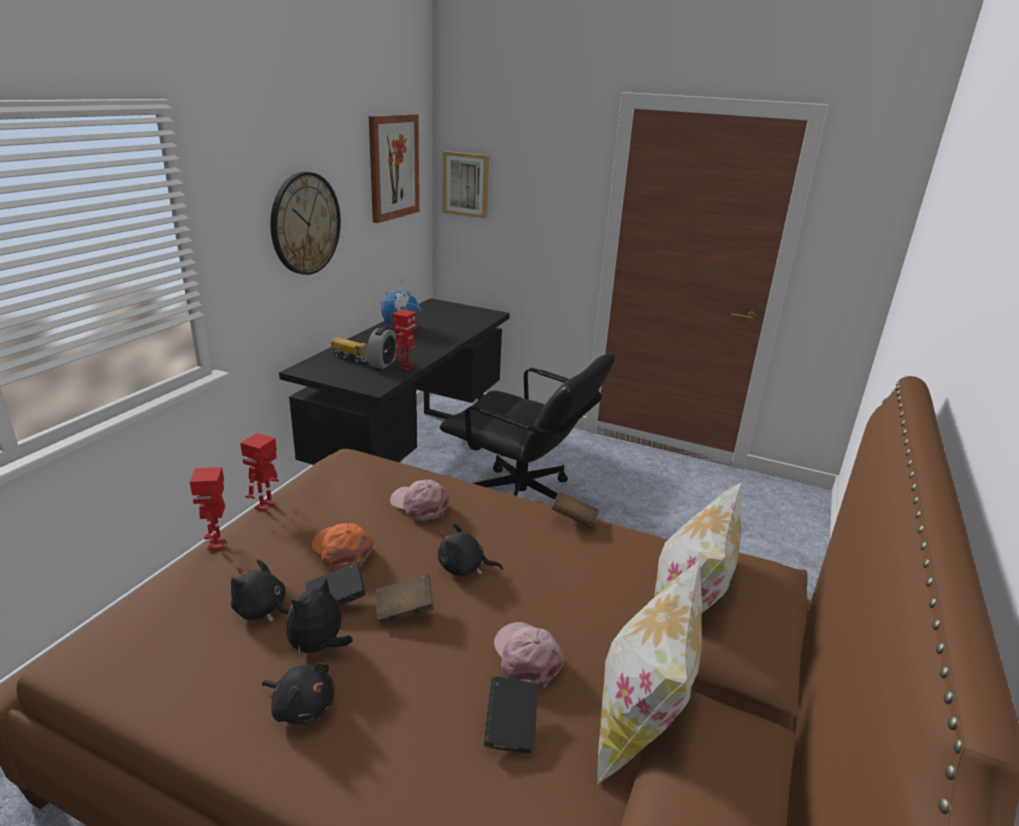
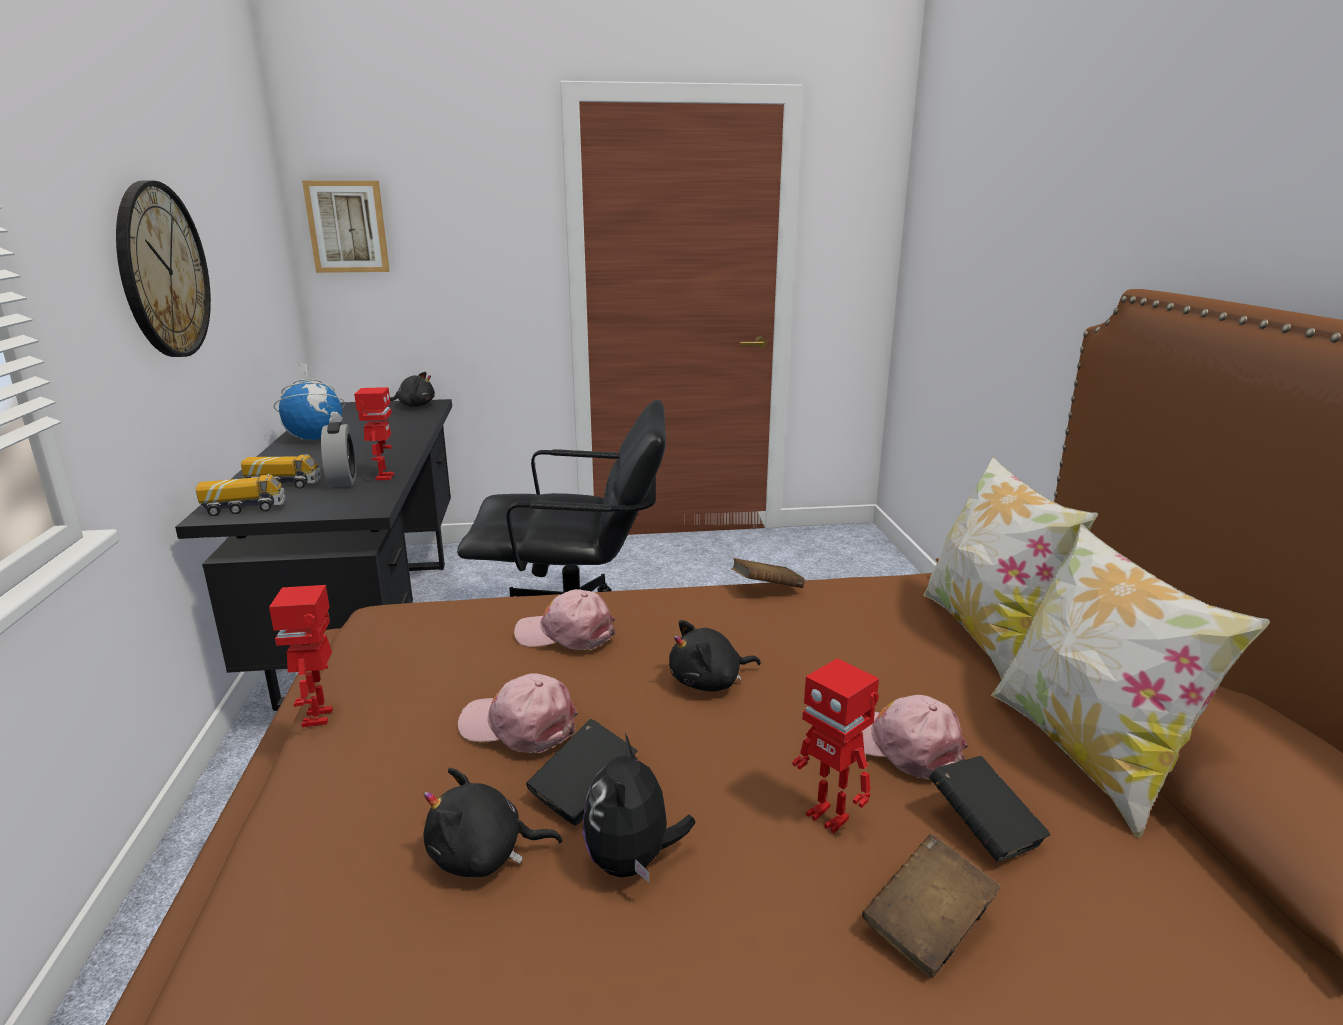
camera: 30 degrees left, 5 degrees down
(217, 544) = (289, 800): toy robot -> toy robot (829, 816)
(301, 706) = (707, 953): black plush toy -> black plush toy (414, 406)
(318, 370) = (245, 509): none -> toy truck
(342, 550) = (519, 726): orange cap -> pink cap
(393, 167) = (247, 197): picture -> none
(404, 610) = (696, 761): brown book -> brown book (927, 927)

